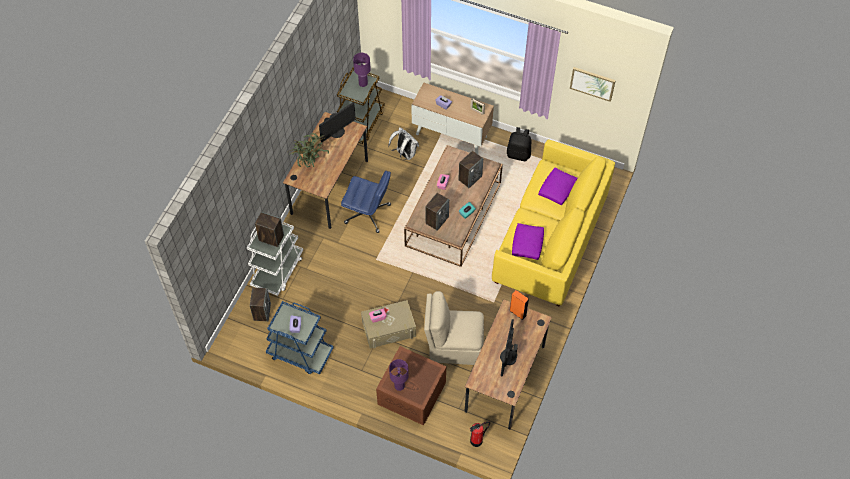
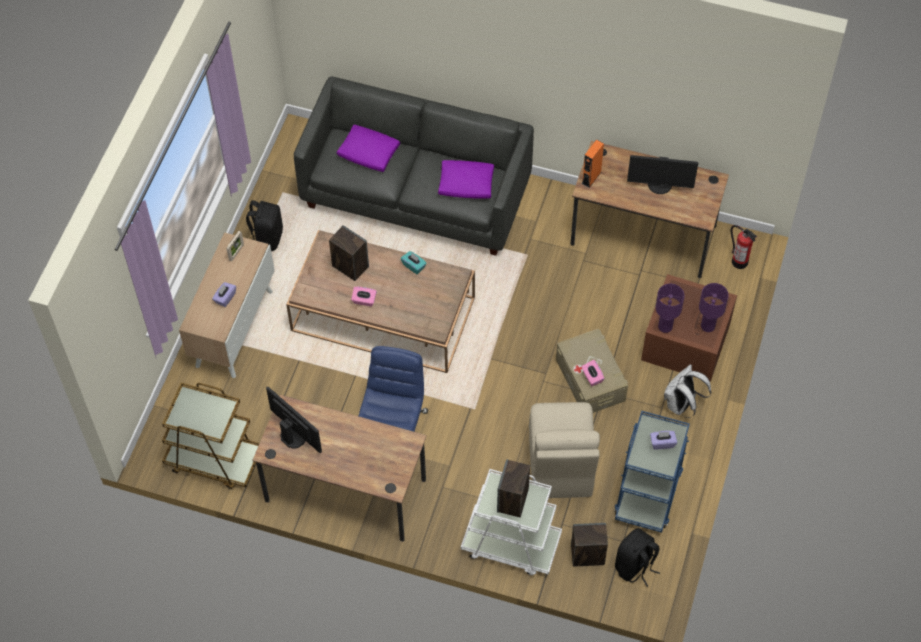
camera: 95 degrees left, 0 degrees up
(249, 338) = (635, 566): none -> black backpack
(310, 164) = (362, 467): potted plant -> none
(363, 83) = (194, 407): purple table lamp -> purple table lamp (665, 327)
(404, 154) = (274, 390): white backpack -> white backpack (681, 405)
(437, 220) = (430, 303): speaker -> none
(454, 346) = (604, 297): beige chair -> beige chair (560, 466)
(550, 240) = (417, 193): yellow sofa -> grey sofa
(592, 83) = (246, 55): picture -> none

